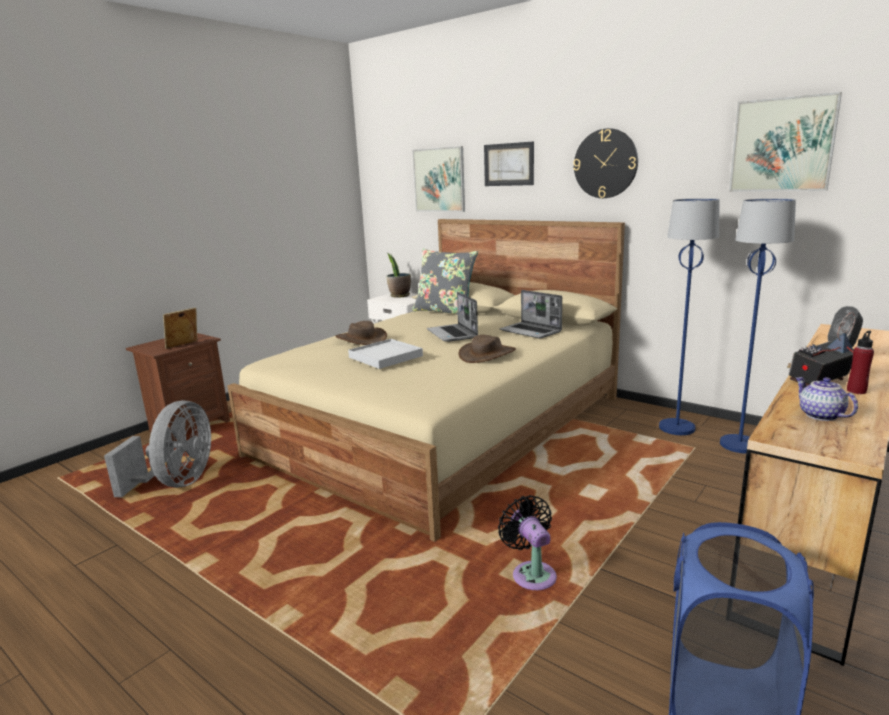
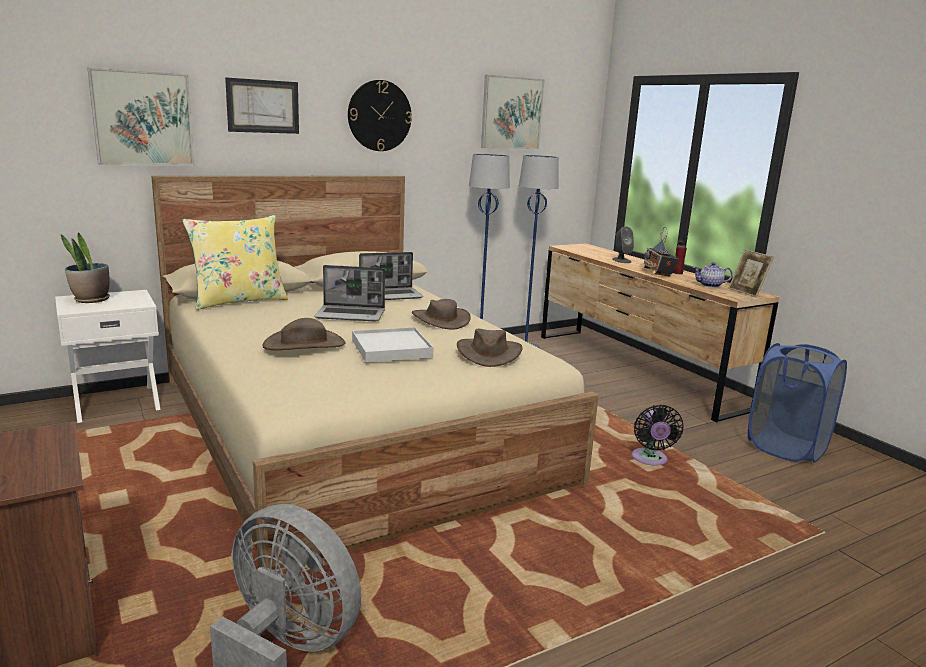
camera: 70 degrees left, 0 degrees up
(184, 345) = (61, 453): picture frame -> picture frame (747, 292)
(414, 381) = (488, 353): none -> brown hat
(445, 311) = (239, 301): grey pillow -> yellow pillow
(532, 573) = (650, 460): black fan -> black fan turned 90 degrees counterclockwise

